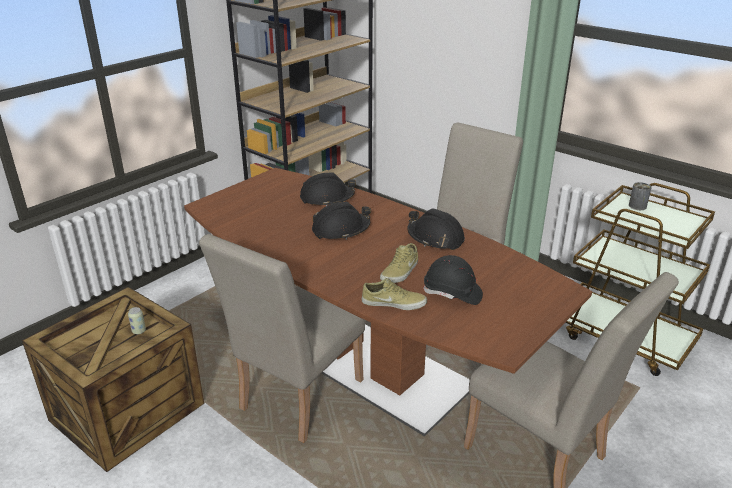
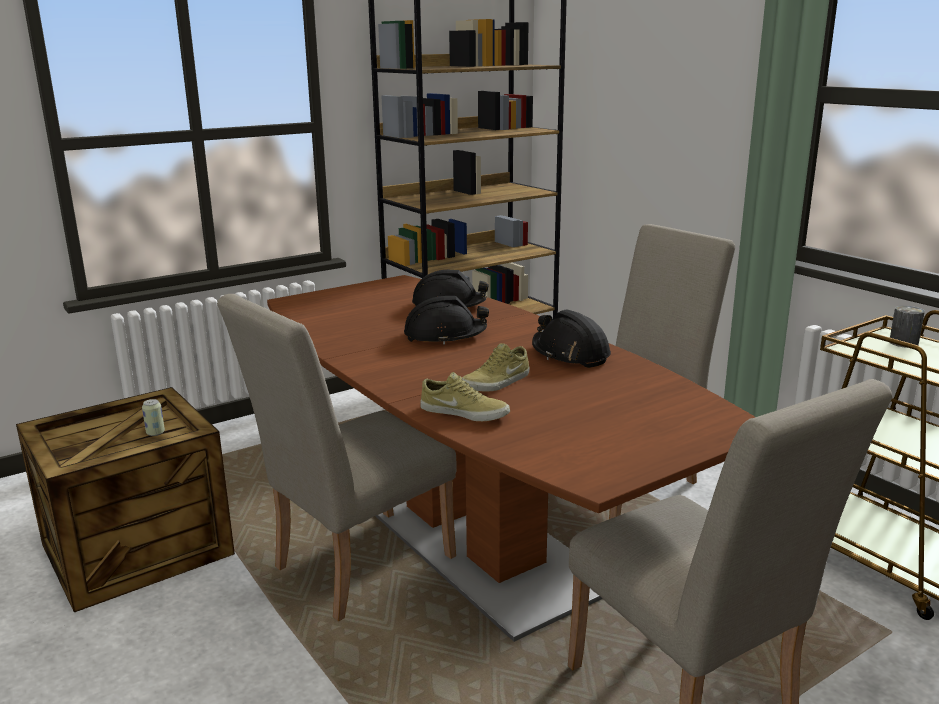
camera: 15 degrees right, 10 degrees down
(452, 293) = (556, 411): black hard hat -> none

